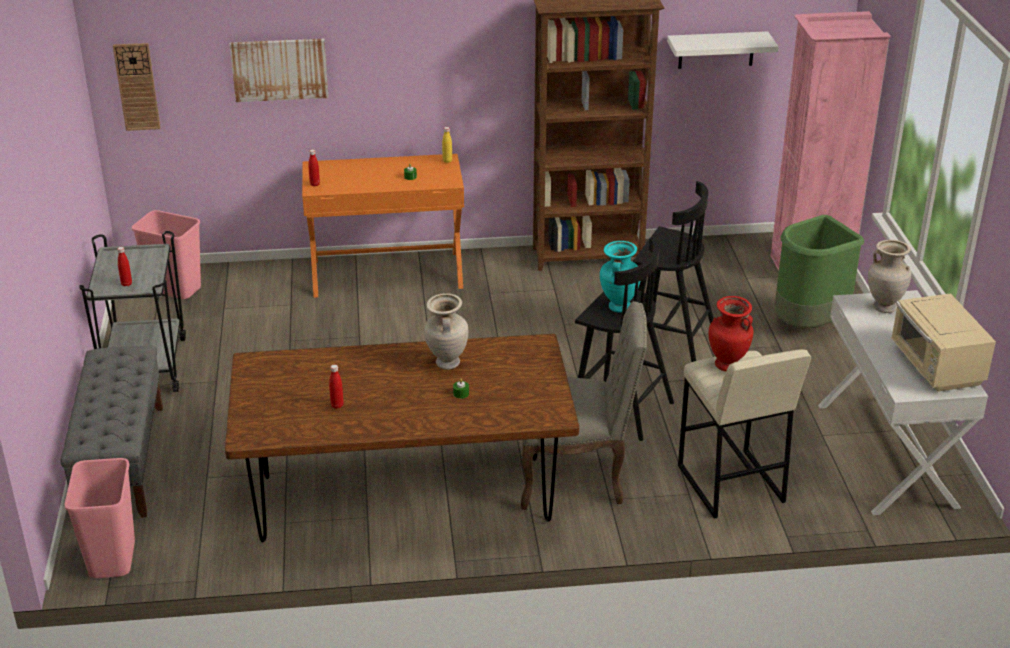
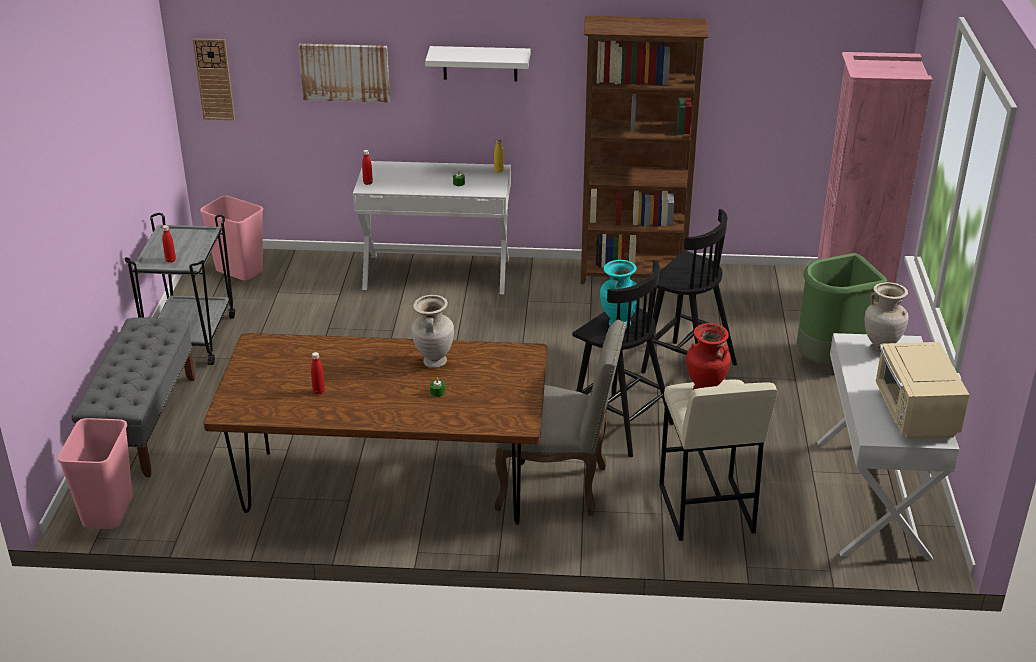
camera: 10 degrees right, 0 degrees up
(387, 273) = (437, 273): orange console table -> white console table
(716, 50) = (768, 82): white shelf -> white shelf (480, 63)

